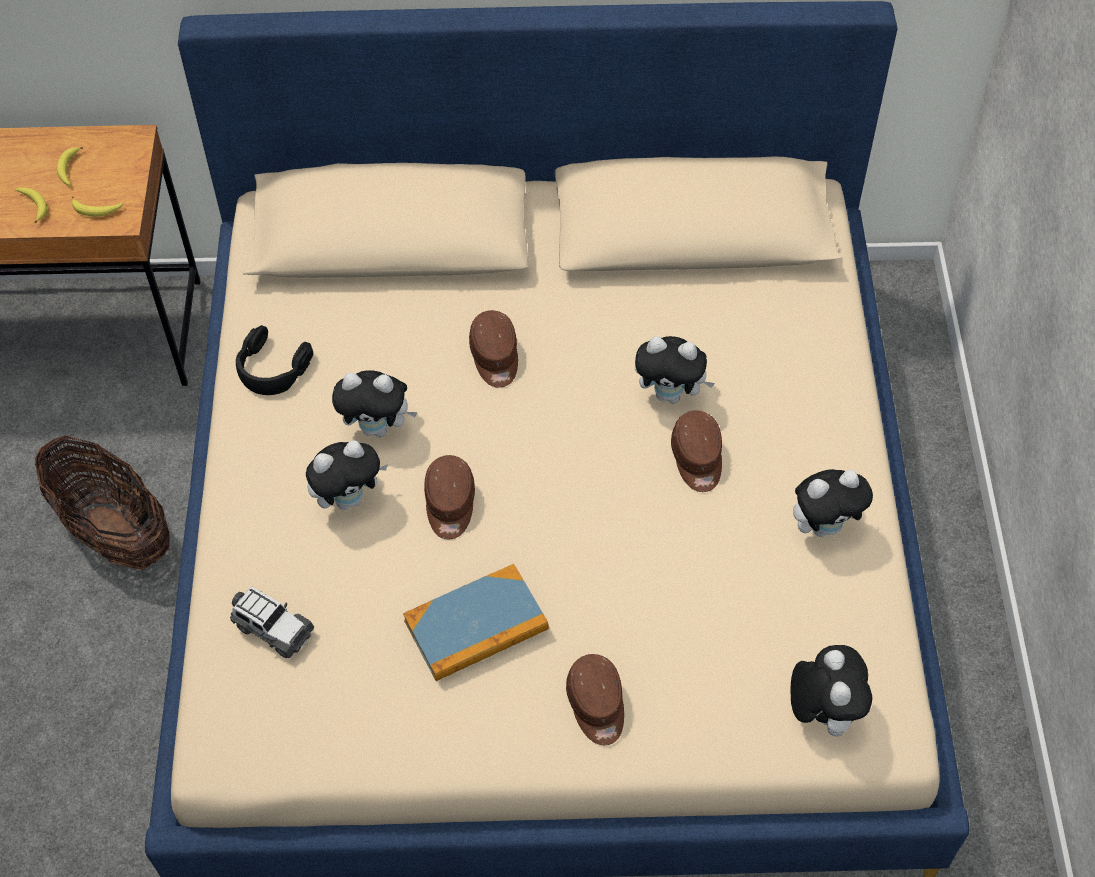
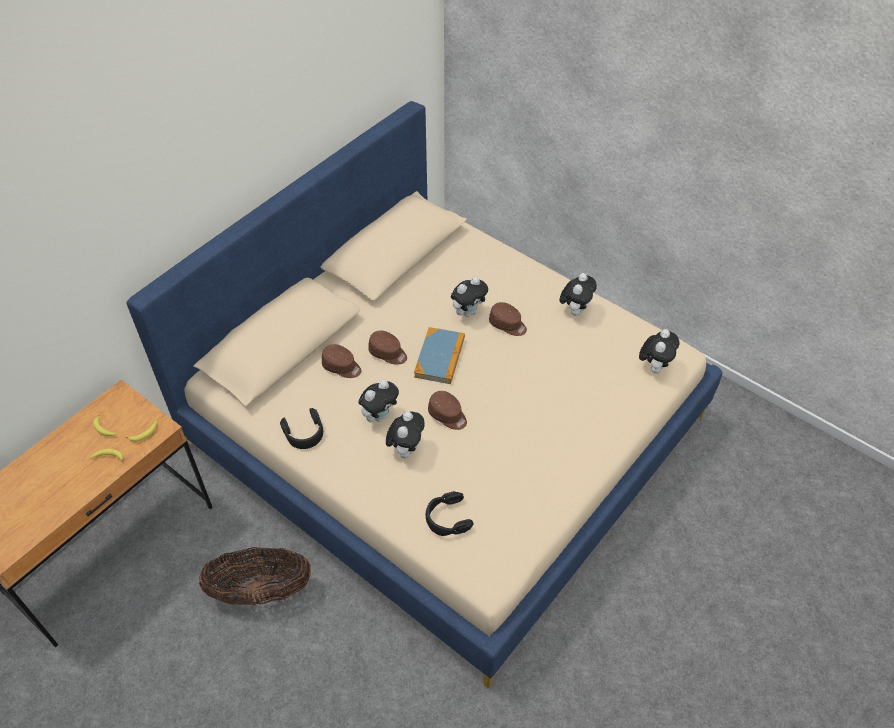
camera: 50 degrees left, 5 degrees down
(272, 628) = (447, 518): toy car -> black headphones
(476, 626) = (516, 445): book -> book (440, 357)
(597, 706) = (589, 432): brown cap -> brown cap (342, 367)
(822, 712) = (654, 366): plush toy -> plush toy turned 75 degrees clockwise

